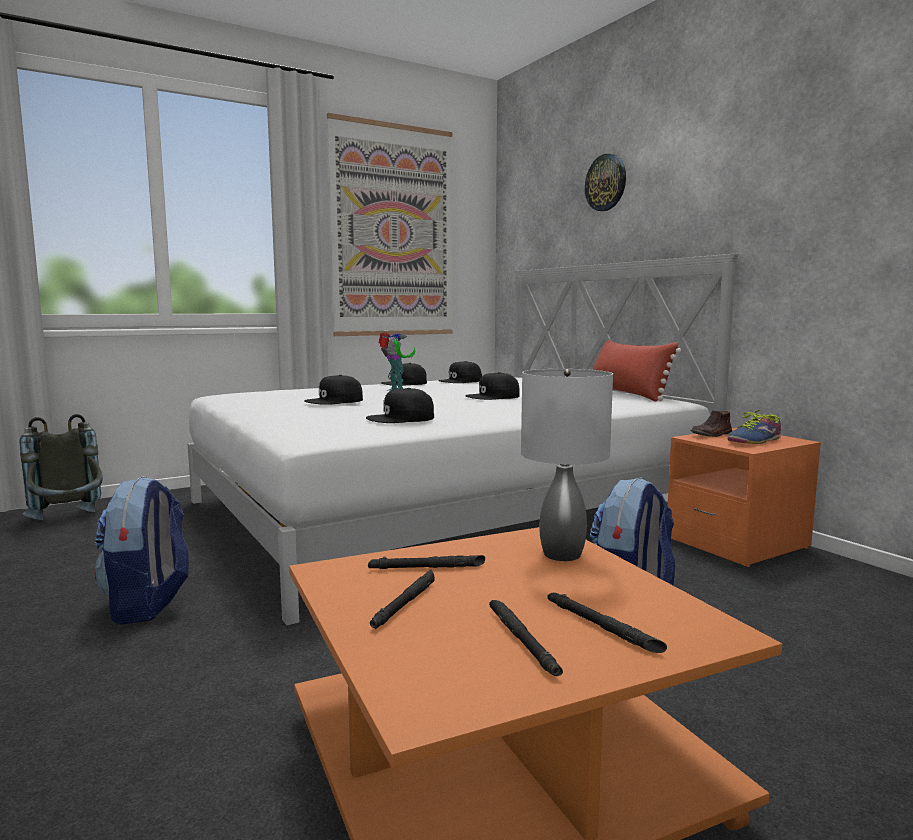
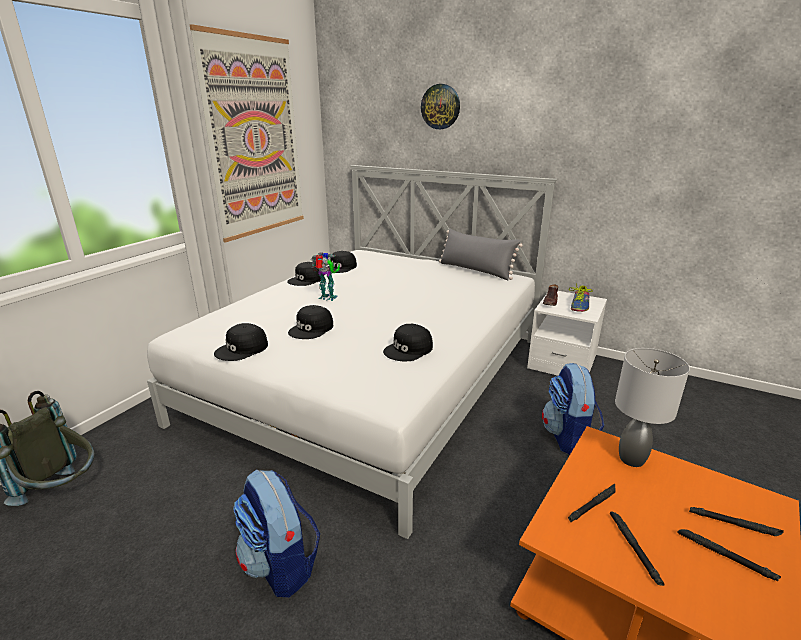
camera: 30 degrees left, 15 degrees up
(493, 396) = (407, 294): black cap -> black cap (242, 349)
(627, 393) = (475, 270): red pillow -> grey pillow
(737, 543) = (562, 362): orange nightstand -> white nightstand

